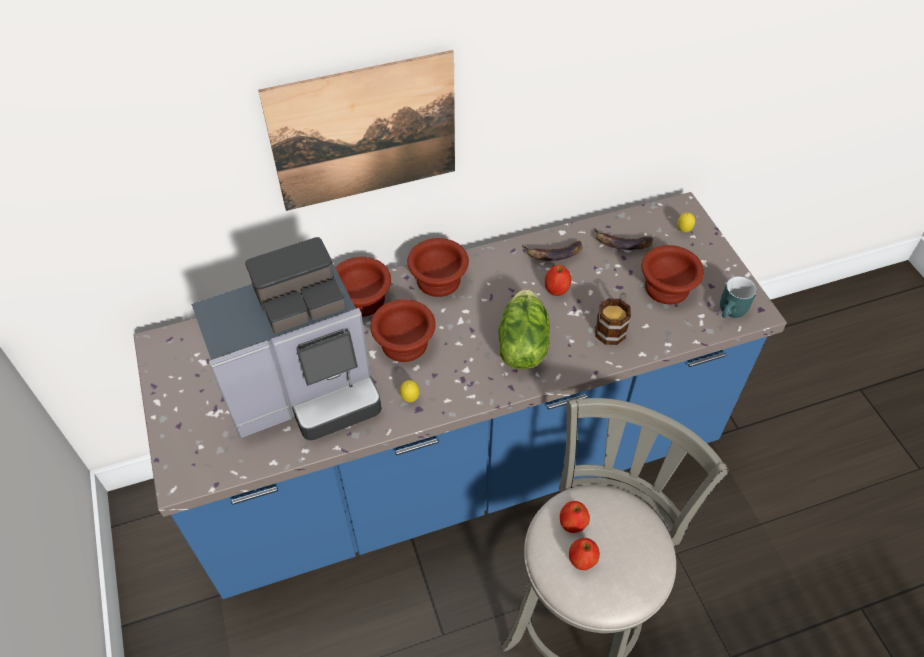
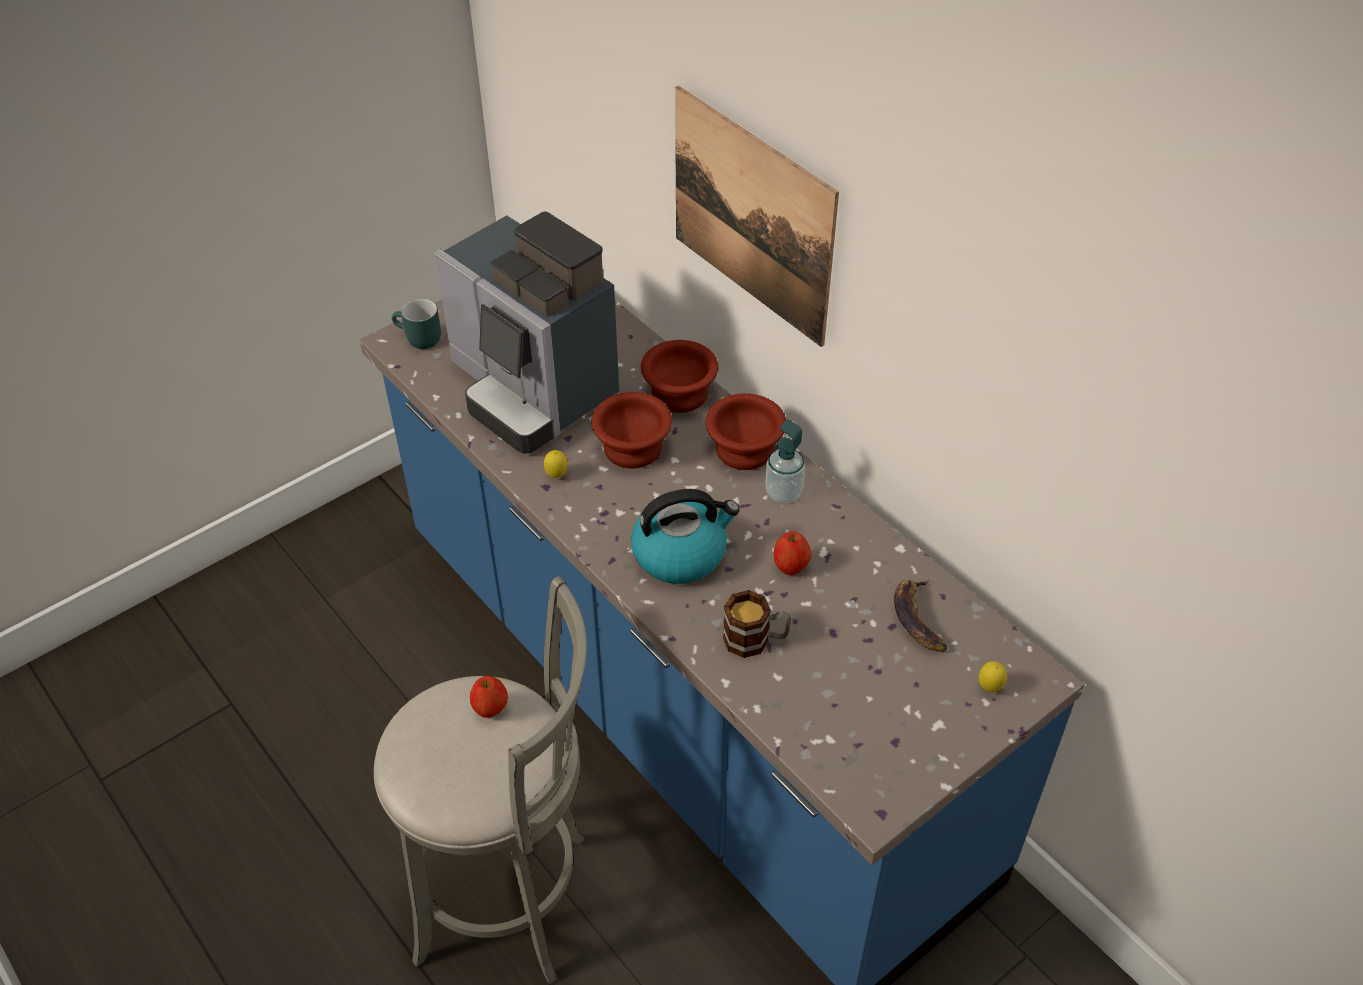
camera: 70 degrees right, 5 degrees down
(489, 272) = (783, 492): none -> soap dispenser
(521, 345) = (681, 553): lettuce -> kettle
(553, 254) = (852, 548): banana -> none
(582, 560) = (444, 729): apple -> none
(667, 289) = (858, 688): brown bowl -> none
(732, 312) = (856, 777): turquoise mug -> turquoise mug (418, 340)

